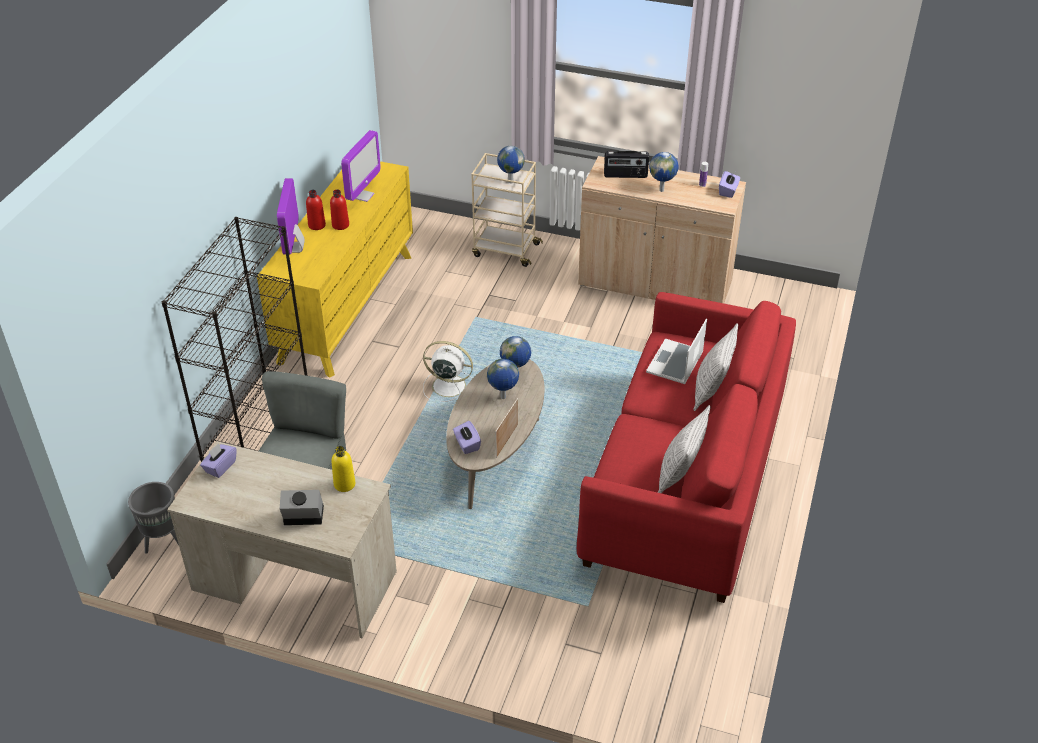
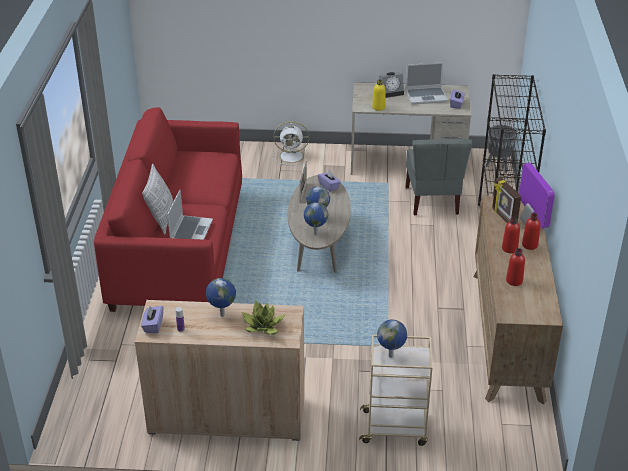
camera: 165 degrees right, 5 degrees down
(252, 496) = (426, 96): none -> laptop
(317, 258) = (503, 217): none -> picture frame
(347, 307) = (507, 335): yellow dresser -> brown dresser
(362, 196) = (514, 281): monitor -> red bottle
(447, 386) = (379, 284): white fan -> white fan (292, 156)
(625, 175) = (263, 326): radio -> potted plant
(679, 475) = (179, 168): pillow -> none

